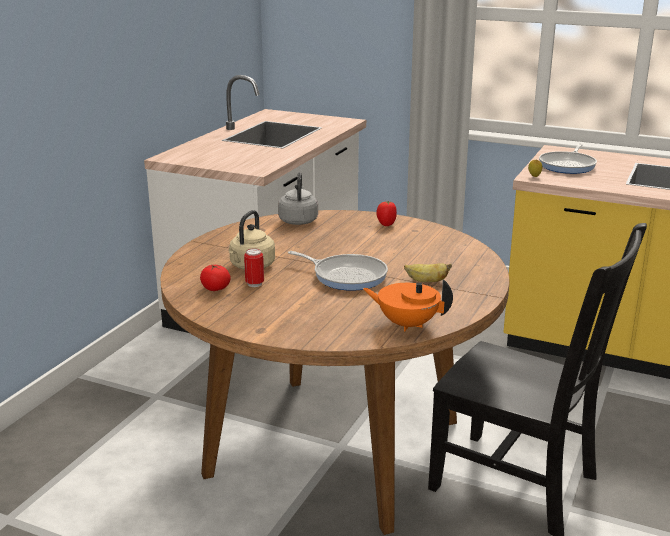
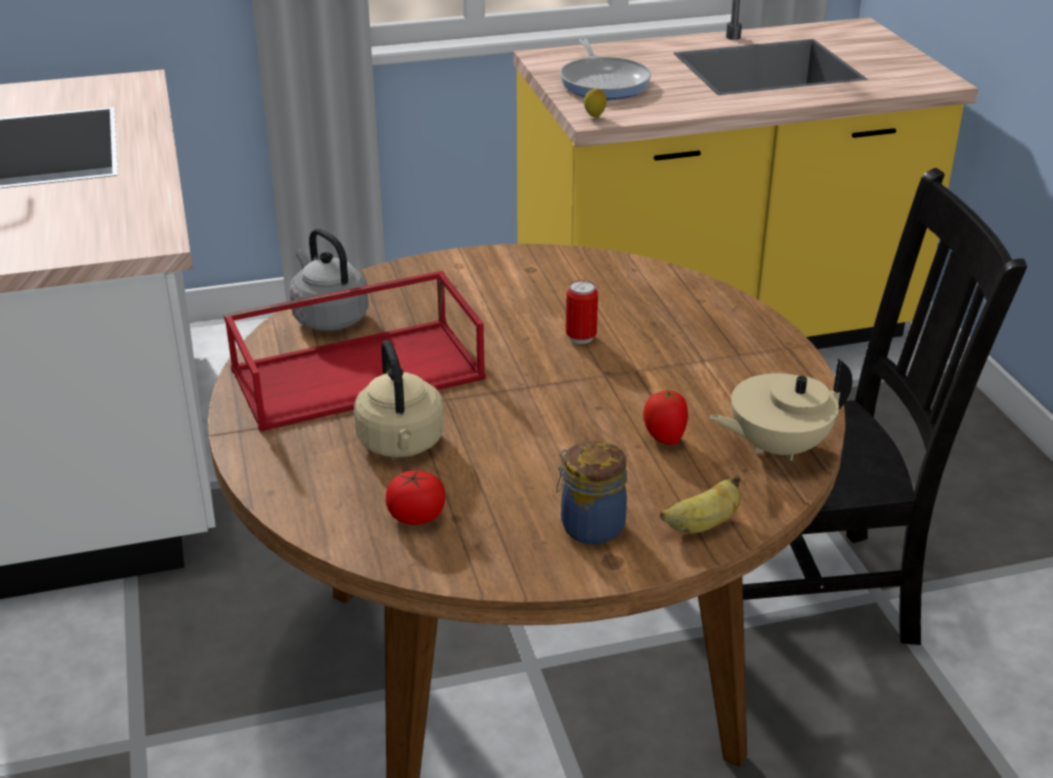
camera: 40 degrees left, 10 degrees up
(254, 284) = (462, 476): can -> can (581, 337)
(273, 317) = (590, 526): none -> jar
(277, 240) = (359, 372): none -> red tray
(346, 276) = (569, 397): frying pan -> none
(386, 224) = (474, 274): tomato -> tomato (664, 438)
(407, 324) = (776, 447): orange teapot -> beige teapot
(426, 281) = (685, 358): banana -> banana (702, 525)

